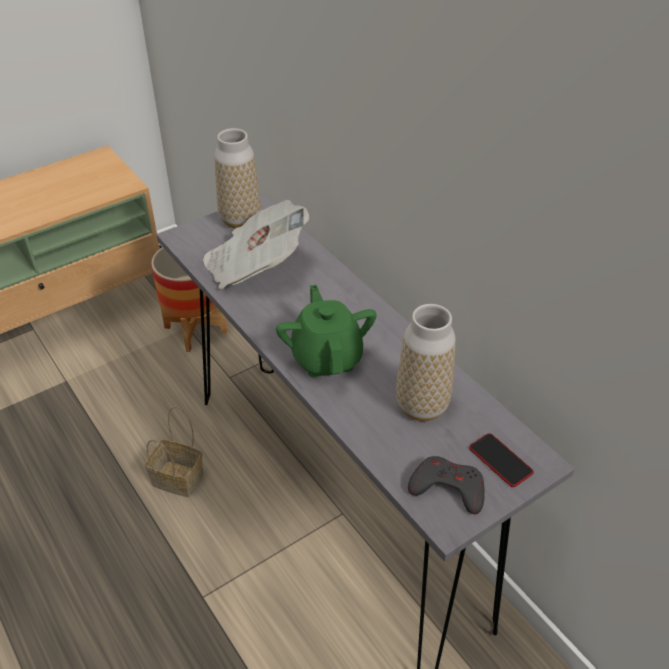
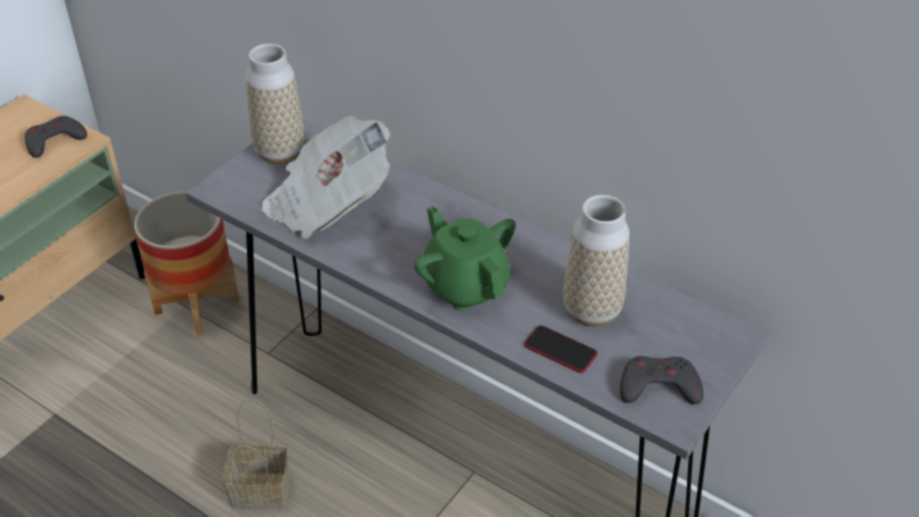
camera: 20 degrees left, 0 degrees up
(110, 181) = (54, 140): none -> grey game controller
(500, 460) = (696, 344): phone -> phone (560, 350)

